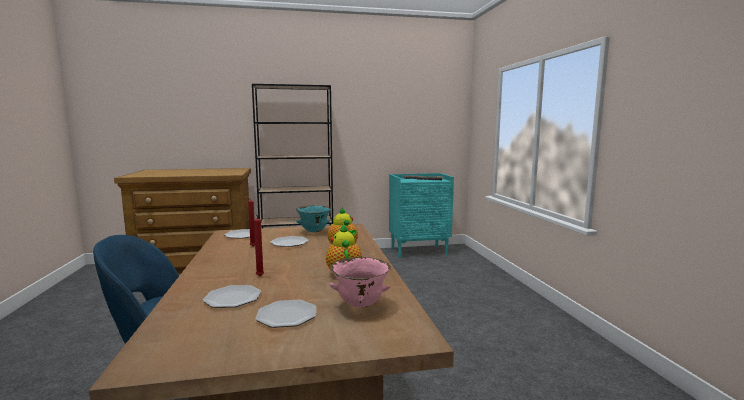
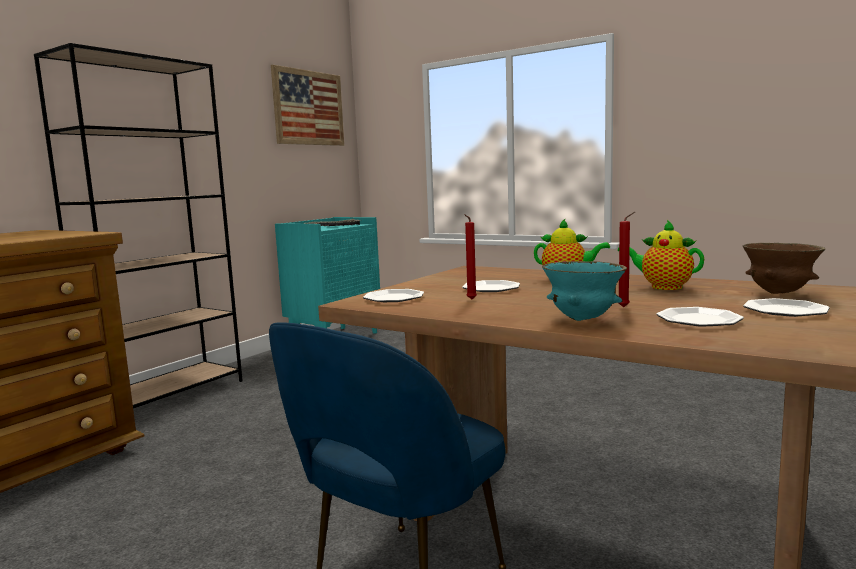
camera: 45 degrees left, 0 degrees up
(313, 232) = (457, 278): turquoise bowl -> turquoise bowl (582, 319)
(360, 305) = (779, 293): pink bowl -> brown bowl
(426, 101) = (308, 108): none -> picture

